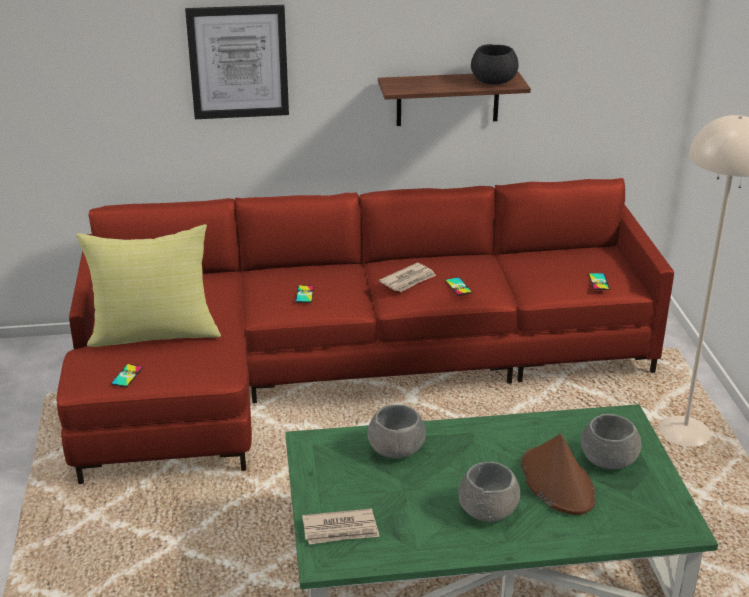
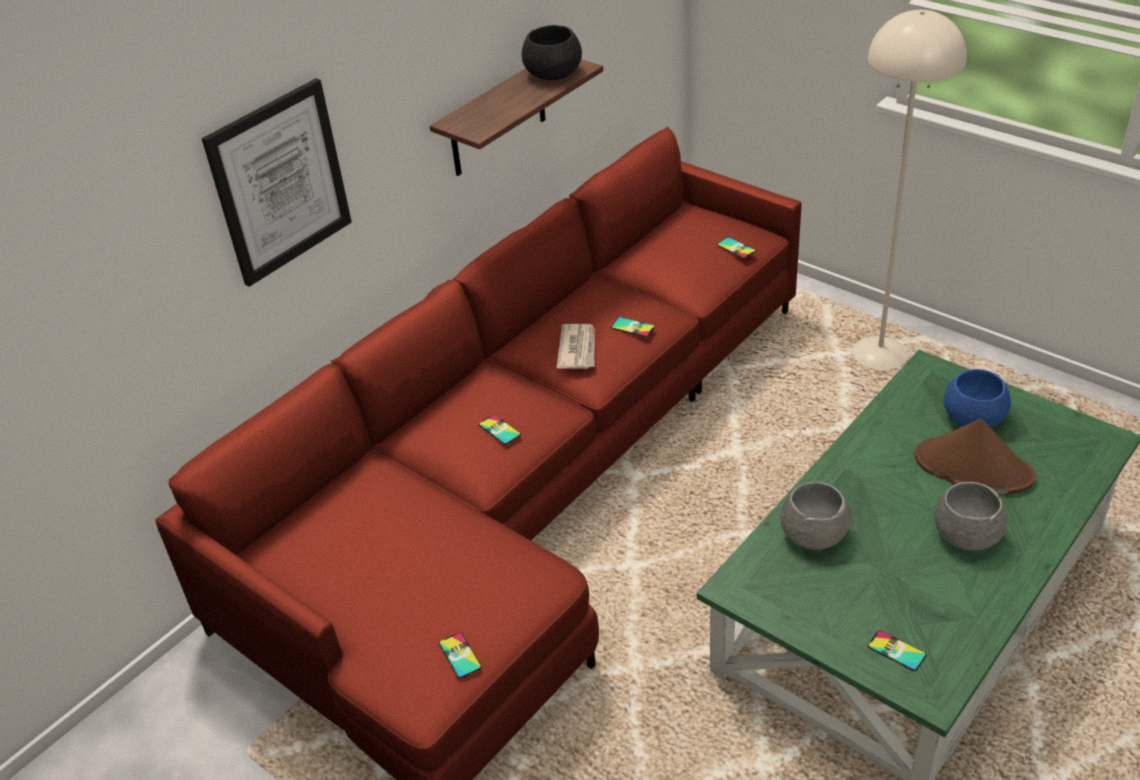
camera: 40 degrees left, 10 degrees up
(155, 333) = (406, 583): yellow pillow -> none
(340, 529) = (896, 651): newspaper -> phone
(609, 459) = (974, 417): grey bowl -> blue bowl

